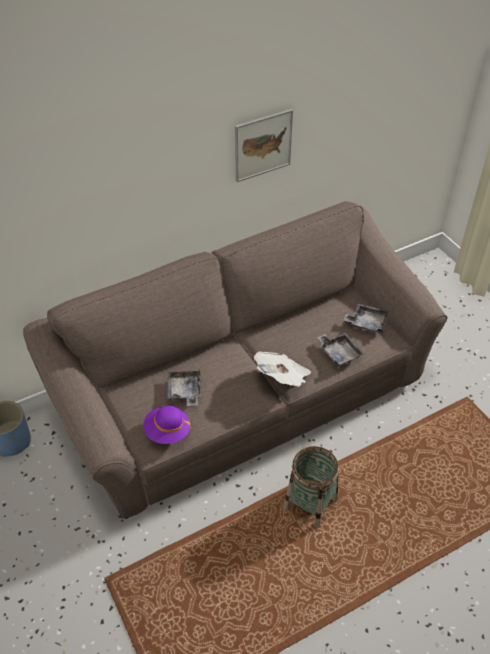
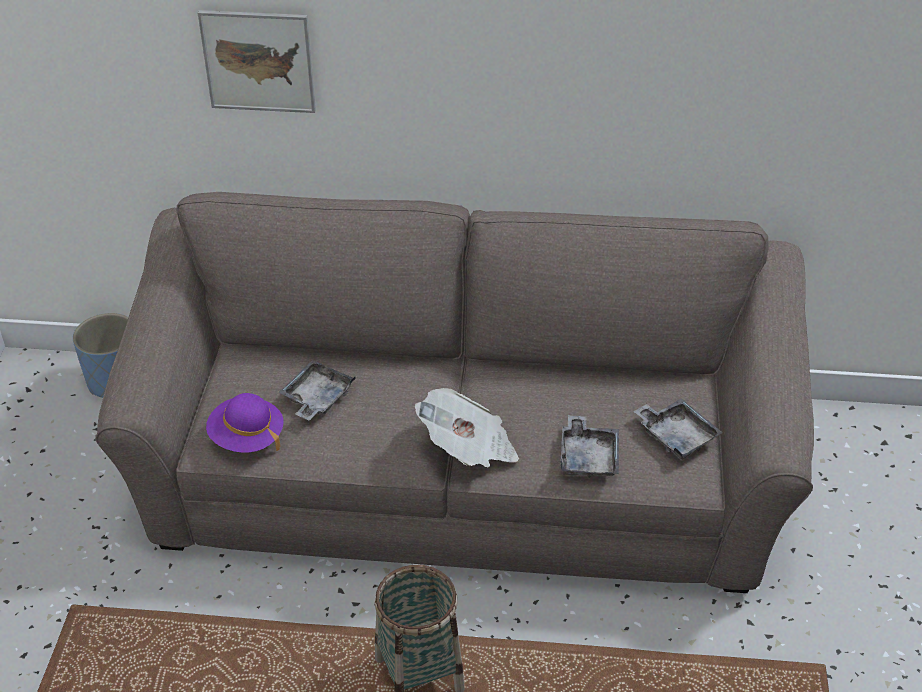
camera: 35 degrees right, 5 degrees down
(263, 145) = (603, 63): picture -> picture (258, 61)

